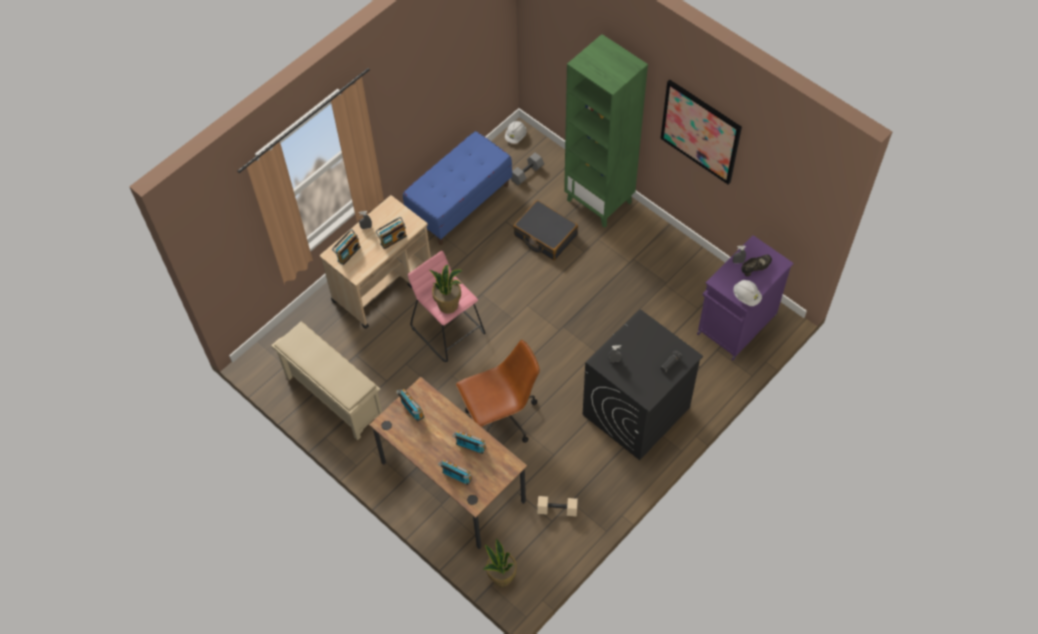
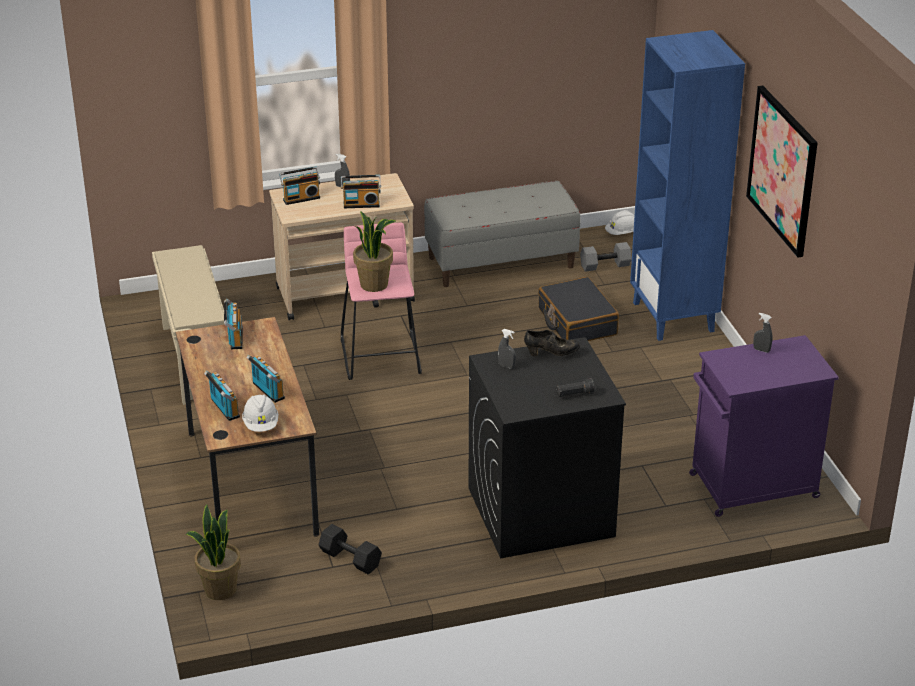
camera: 30 degrees right, 25 degrees down
(459, 203) = (501, 262): blue bench -> grey bench
(501, 417) = (366, 451): brown office chair -> none
(557, 510) = (349, 559): beige dumbbell -> black dumbbell
(600, 201) = (674, 317): green bookcase -> blue bookcase
(746, 297) = (742, 383): white hard hat -> white hard hat (261, 424)
(755, 268) = (780, 363): black shoe -> black shoe (551, 353)

